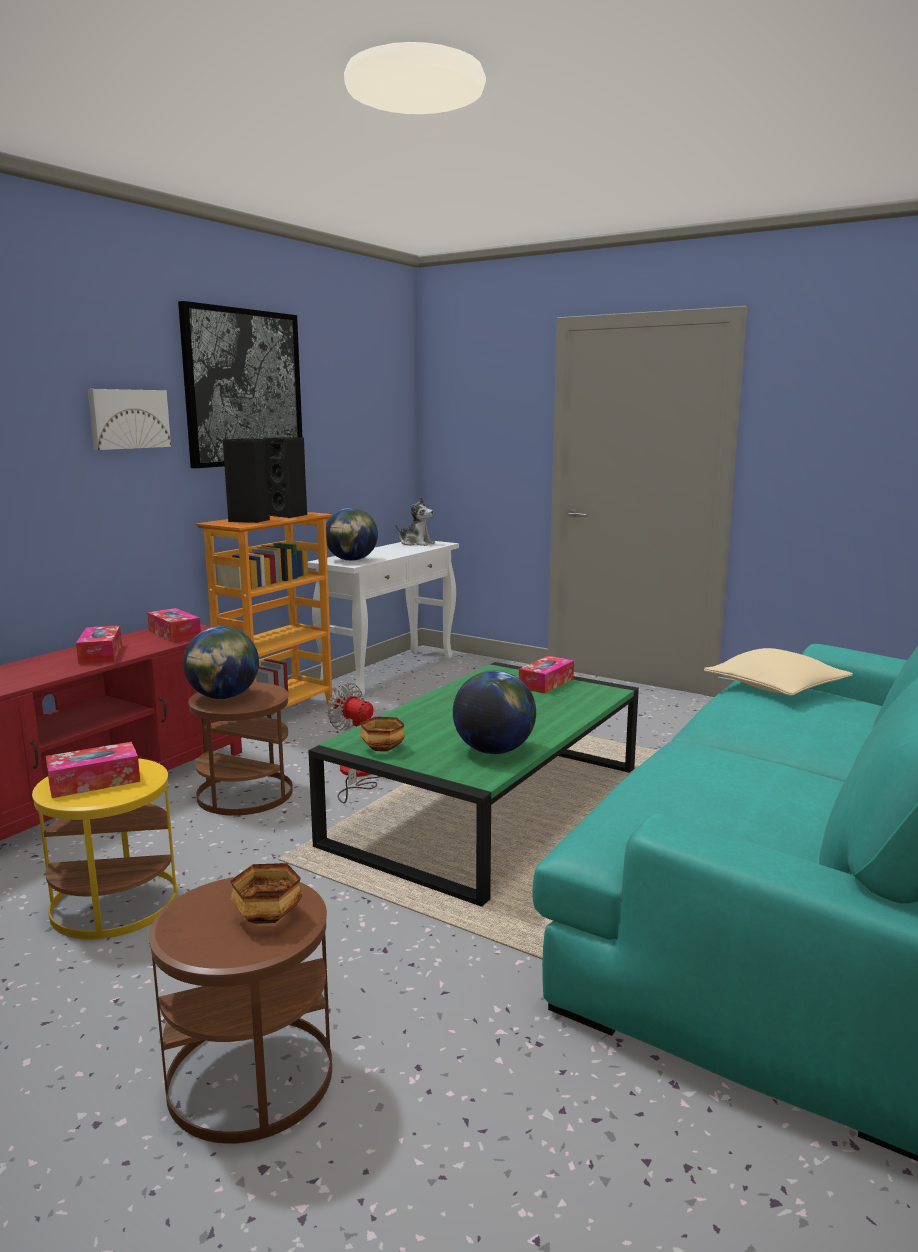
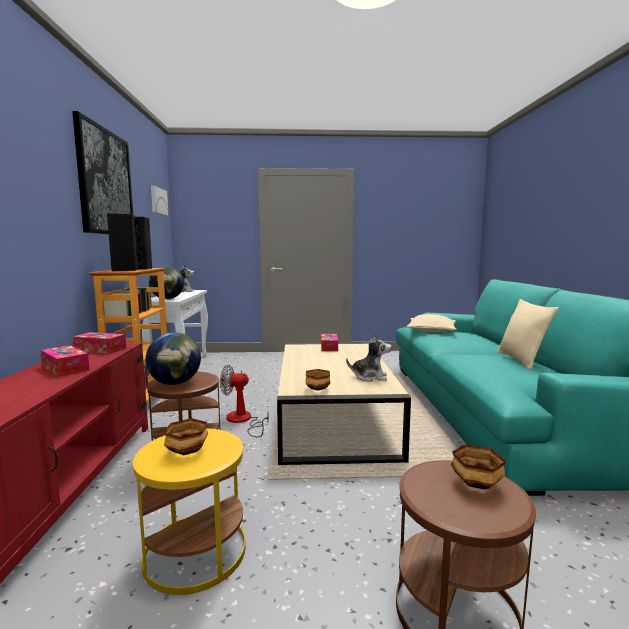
camera: 35 degrees left, 5 degrees down
(94, 781) = (186, 452): tissue box -> bowl
(128, 419) = (49, 188): picture -> picture (158, 201)
(489, 805) = (334, 416): green coffee table -> beige coffee table
(493, 750) = (370, 377): globe -> plush toy
(794, 789) = (521, 360): none -> beige pillow

